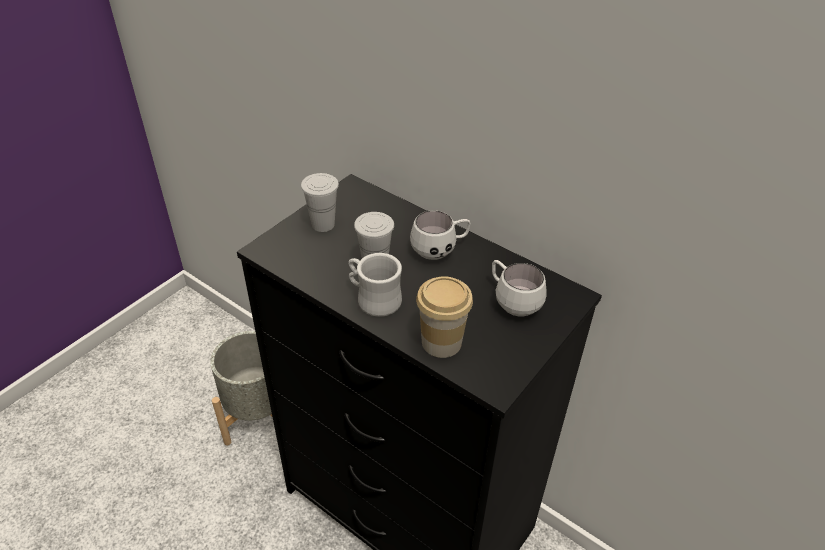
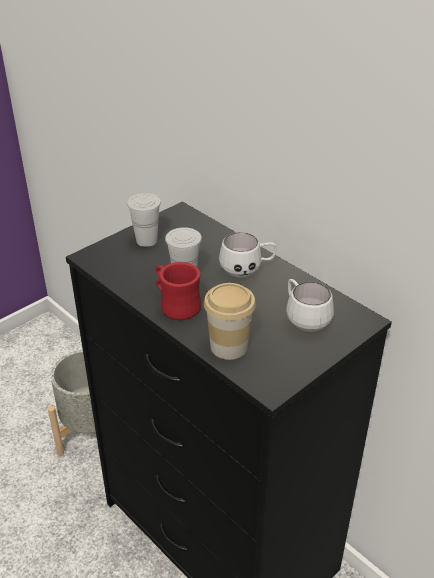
camera: 10 degrees right, 5 degrees down
(373, 299) = (176, 305): white mug -> red mug

